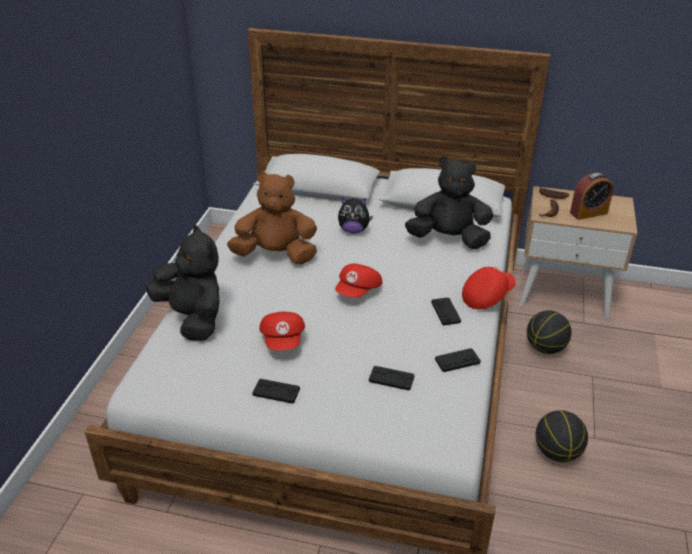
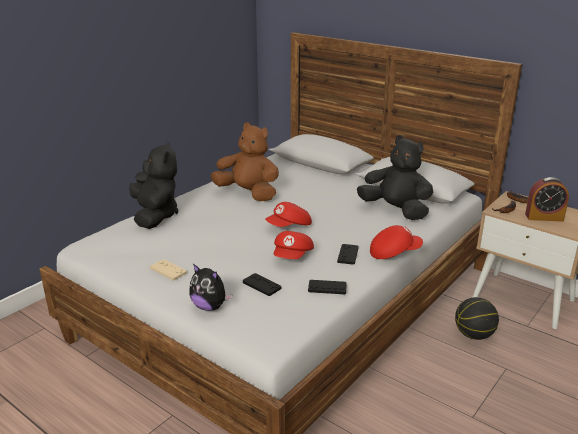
camera: 25 degrees right, 10 degrees down
(276, 392) = (168, 270): black game controller -> beige game controller
(283, 340) = (203, 241): red cap -> red cap (293, 256)
(353, 230) = (322, 191): plush toy -> plush toy (210, 307)
(557, 452) = (426, 416): basketball -> none

